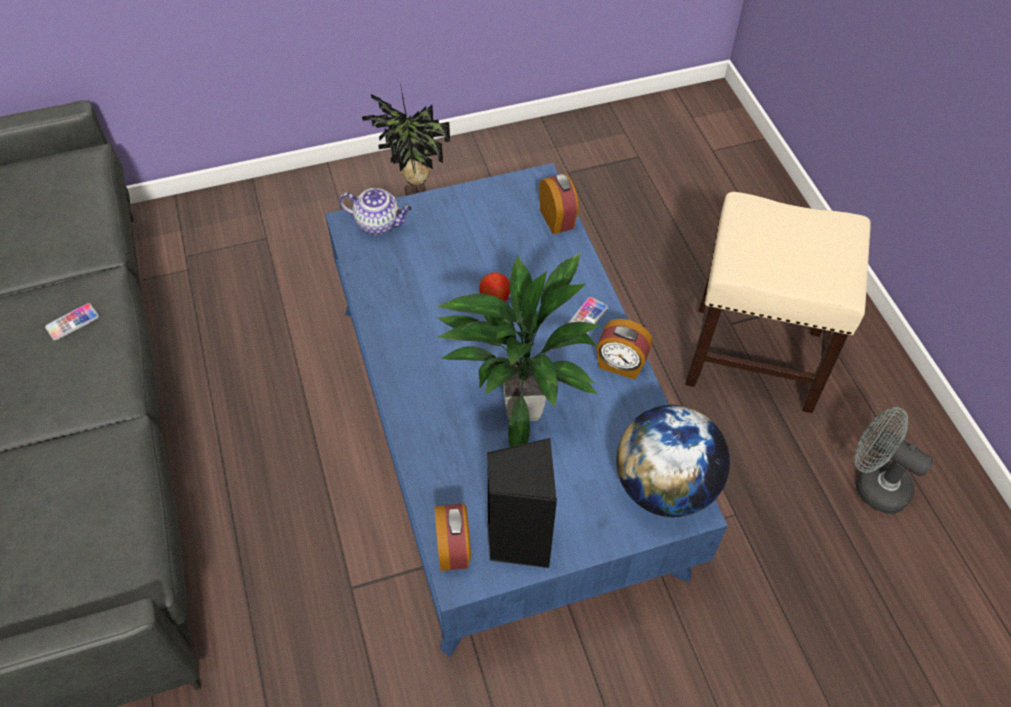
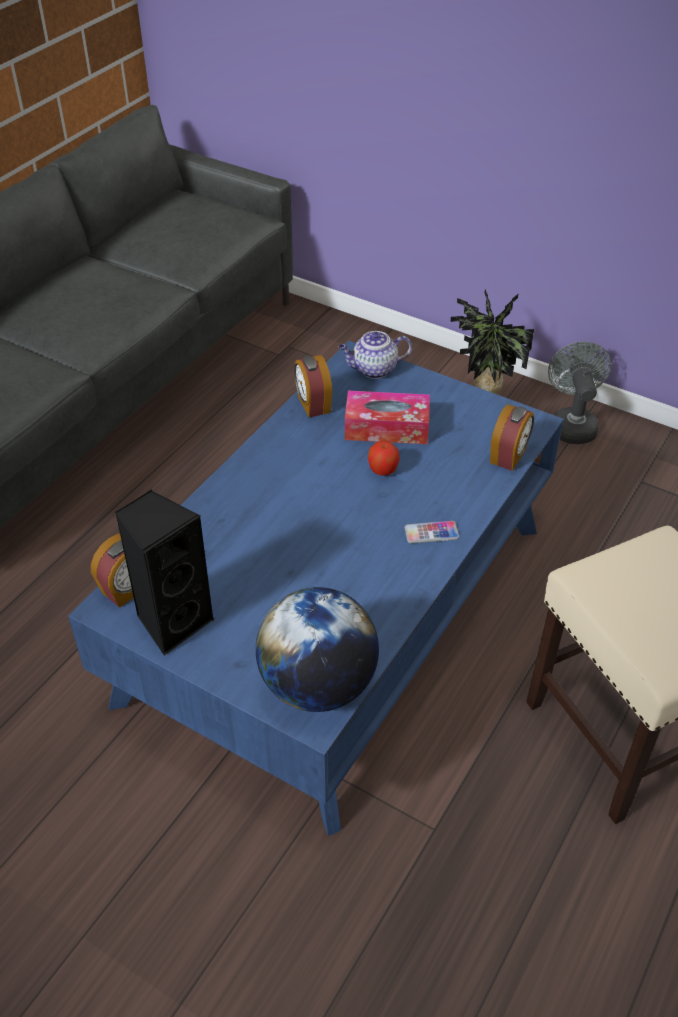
camera: 50 degrees right, 10 degrees down
(72, 322) = (120, 297): phone -> none
(379, 224) = (373, 369): teapot -> teapot turned 105 degrees clockwise
(452, 263) = (386, 428): none -> tissue box
(520, 407) = (296, 547): potted plant -> none
(620, 365) = (409, 582): alarm clock -> alarm clock (313, 404)
(873, 484) = (596, 932): grey fan -> grey fan (571, 424)

